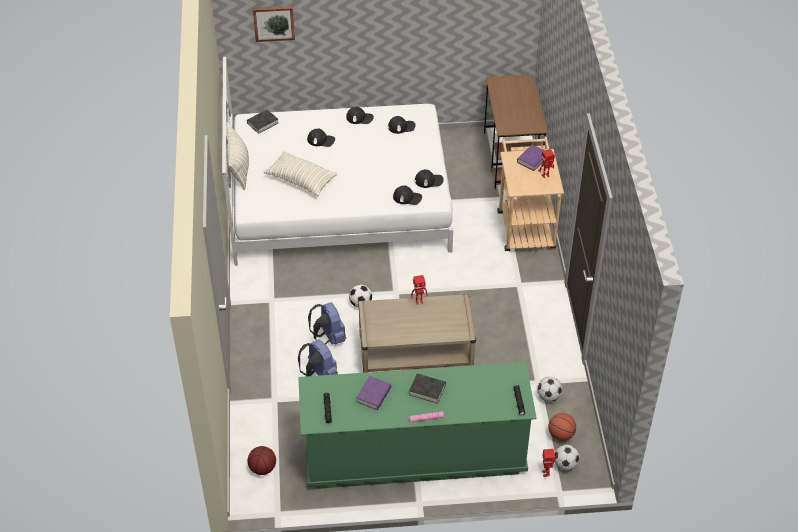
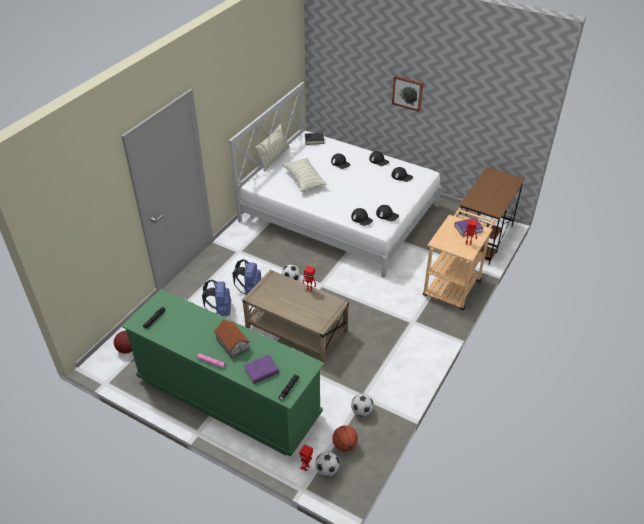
camera: 35 degrees right, 5 degrees down
(274, 22) = (342, 68): picture -> picture (407, 92)
(373, 395) = (194, 326): purple book -> purple book (261, 371)
(427, 390) = (232, 343): black book -> toy house

